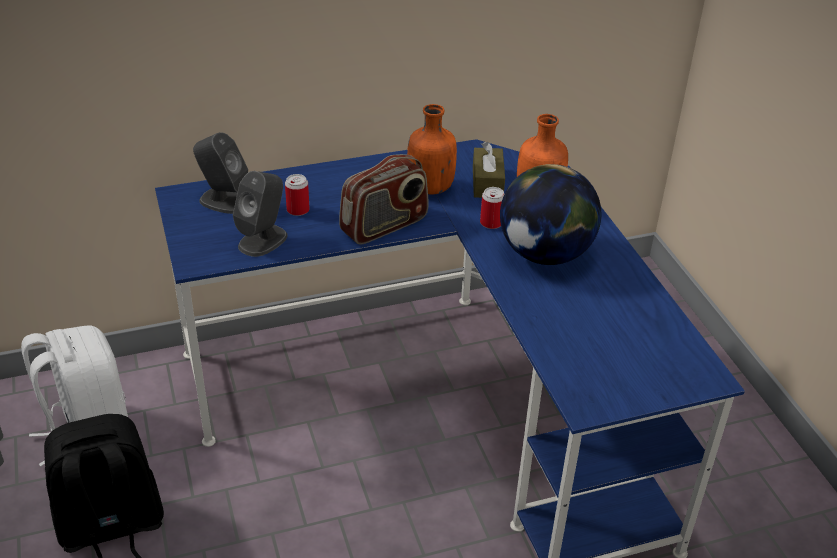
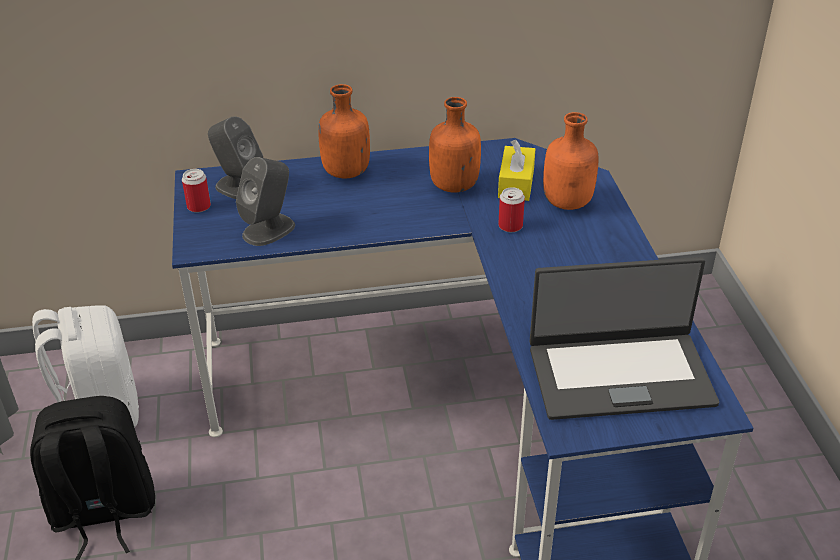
camera: 10 degrees right, 0 degrees up
(298, 210) = (312, 201): can -> can (199, 206)
(323, 180) = (345, 172): none -> orange bottle
(384, 226) = (397, 222): radio -> none
(487, 182) = (516, 183): brown tissue box -> yellow tissue box
(545, 254) = (561, 263): globe -> none
(619, 352) = (619, 374): none -> laptop

